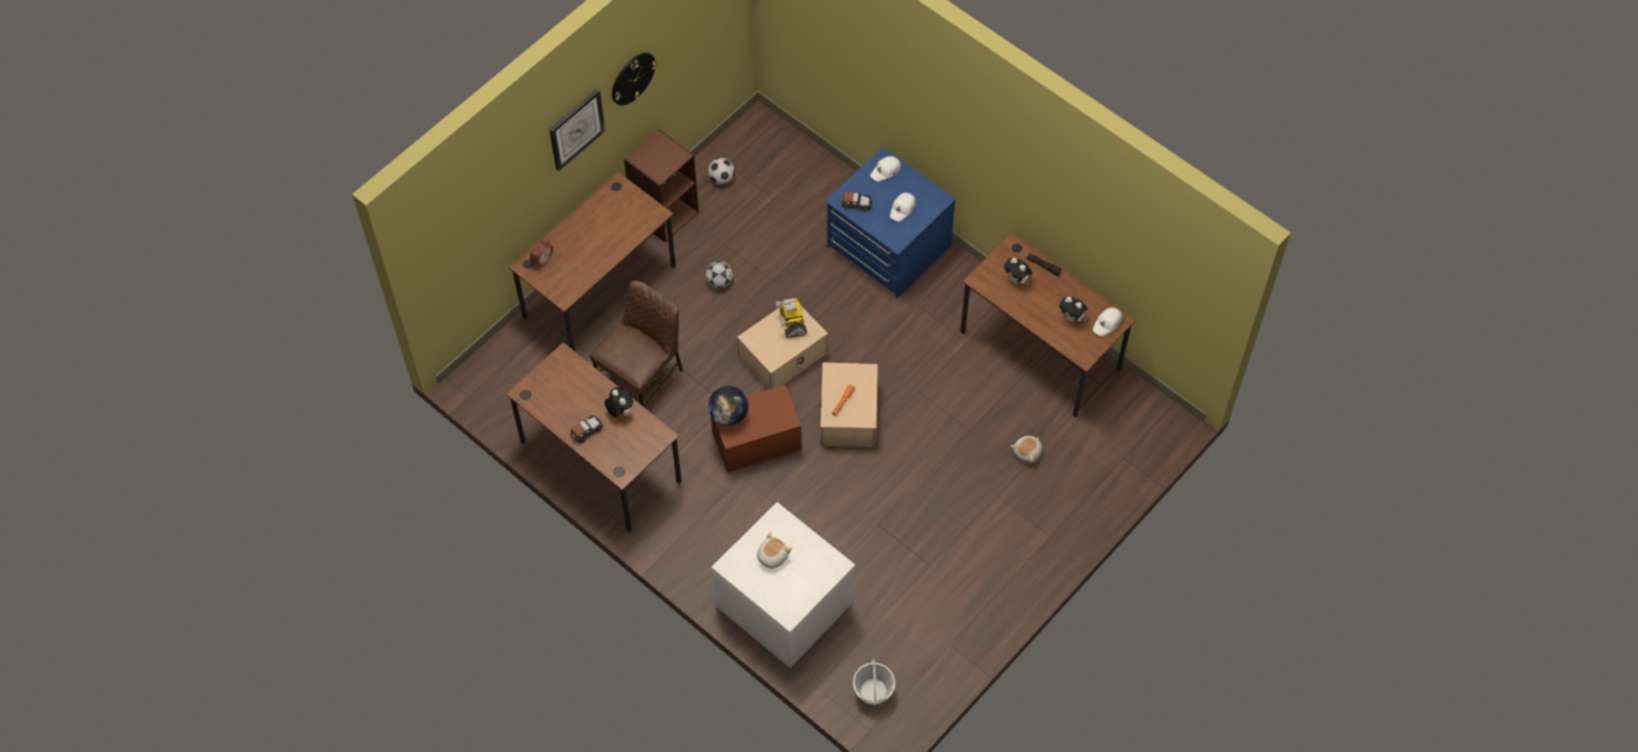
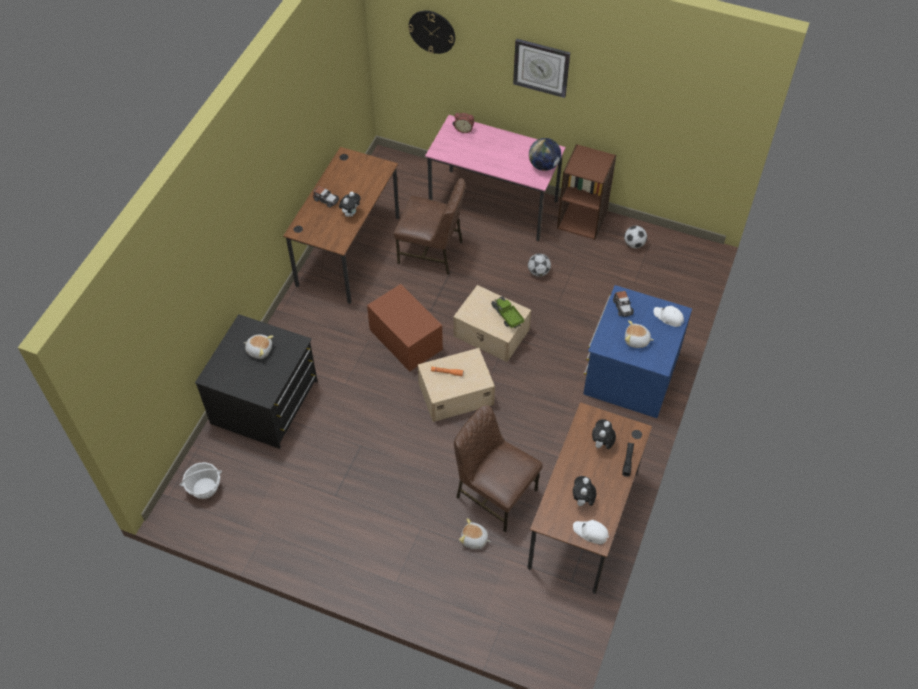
camera: 70 degrees right, 5 degrees down
(599, 292) = (493, 204): brown desk -> pink desk
(632, 78) = (607, 82): wall clock -> wall clock (432, 31)
(729, 415) = (398, 298): globe -> globe (544, 165)
(785, 603) = (266, 403): white dresser -> black dresser
(792, 323) = (506, 316): toy robot -> toy truck
(903, 208) = (636, 340): white cap -> plush toy
(983, 417) = (495, 493): none -> brown chair

